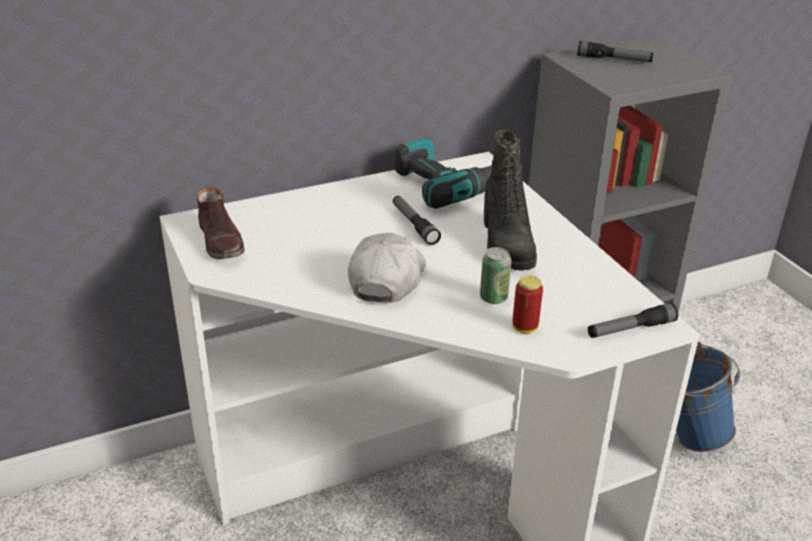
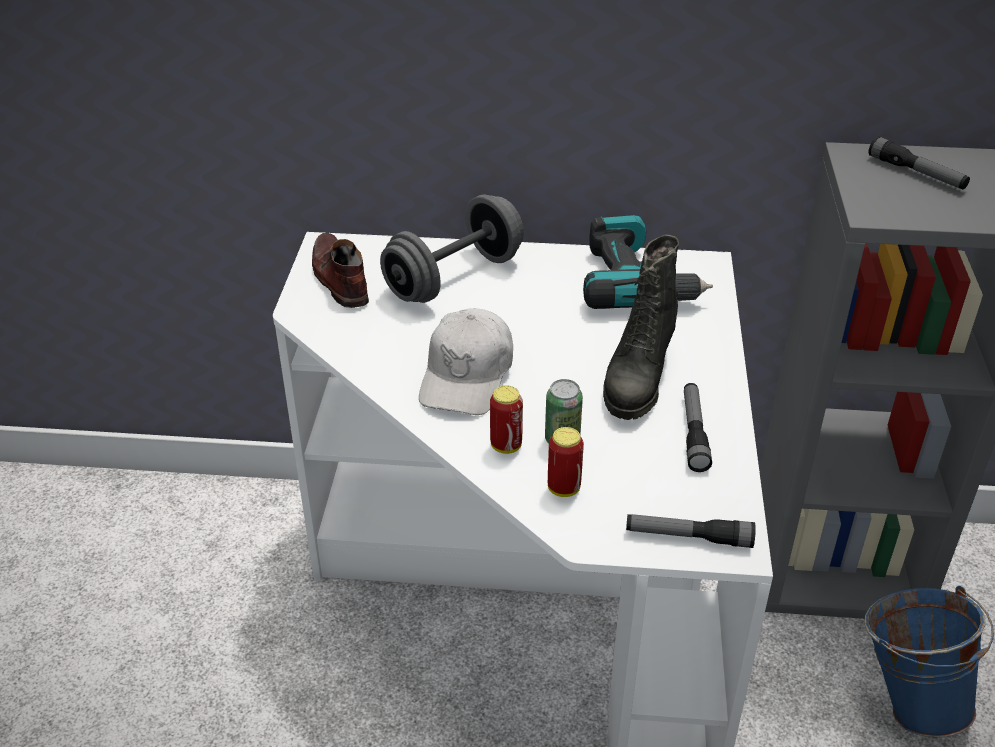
camera: 30 degrees right, 5 degrees up
(221, 241) = (339, 279): brown shoe -> brown shoe turned 150 degrees clockwise
(312, 216) = (454, 277): none -> grey dumbbell
(387, 278) = (467, 376): white cap -> white cap turned 150 degrees clockwise
(414, 225) = (554, 321): flashlight -> flashlight (694, 433)
(459, 314) = (506, 446): none -> can

